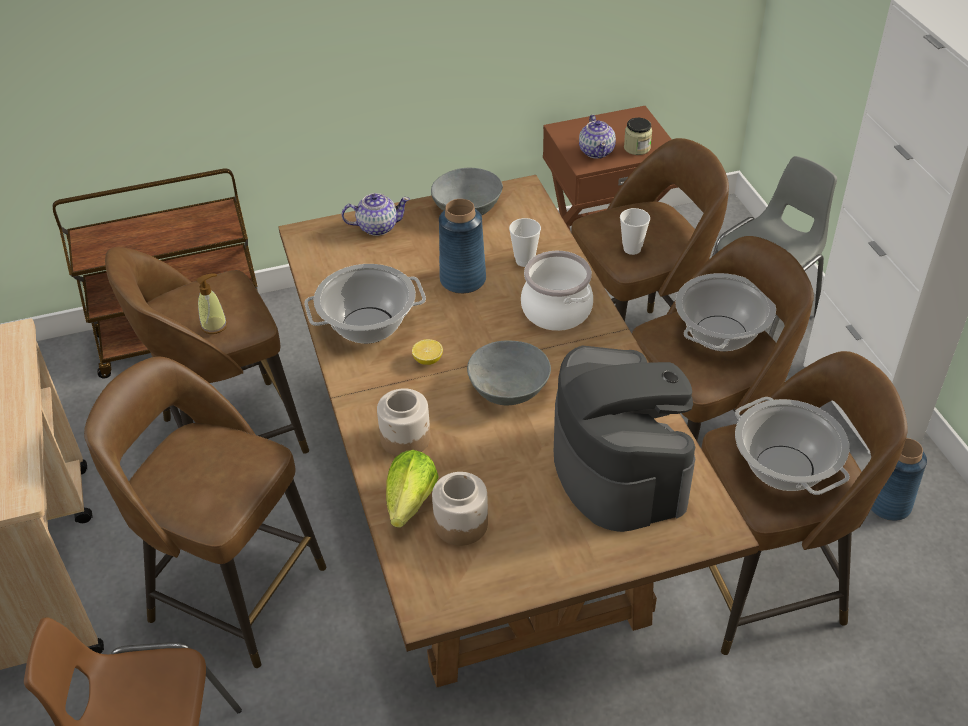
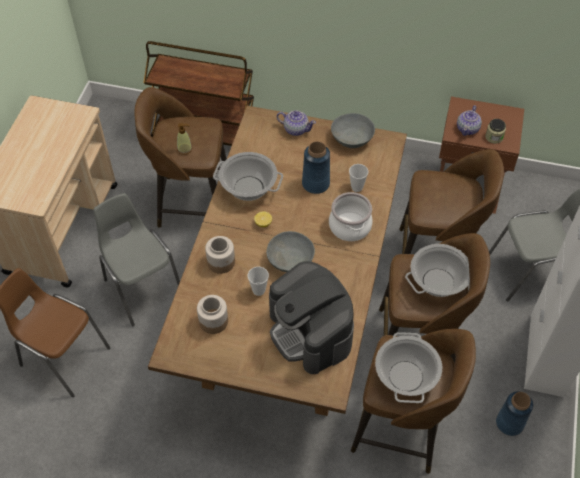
camera: 30 degrees right, 10 degrees up
(233, 591) = (142, 287): brown stool -> grey chair
(411, 502) = (199, 297): lettuce -> none
(619, 467) = (310, 332): coffee machine -> coffee machine turned 135 degrees clockwise
(632, 249) = (432, 205): cup -> cup (258, 290)

